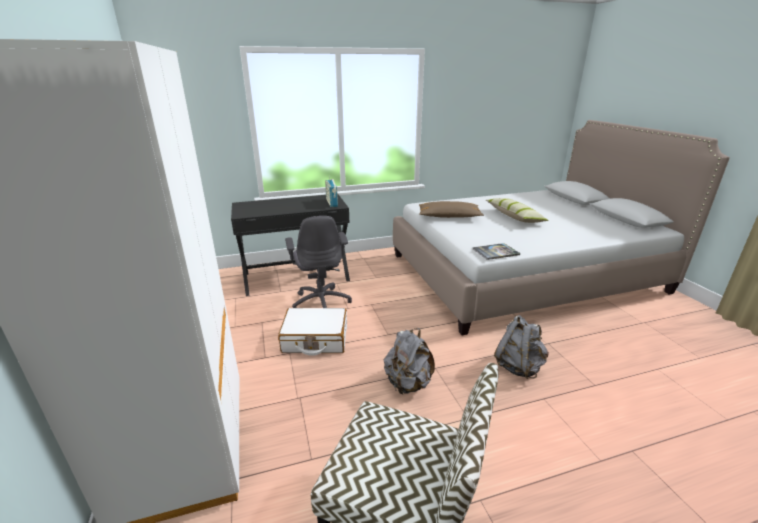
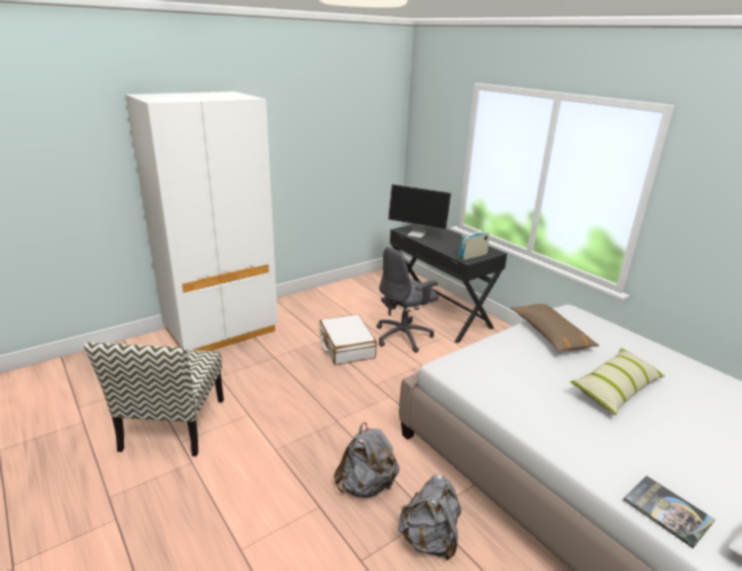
camera: 70 degrees right, 0 degrees up
(260, 211) = (417, 234): none -> monitor
(408, 384) = (308, 407): grey backpack -> grey backpack (429, 539)
(495, 252) = (459, 374): book -> book (667, 511)

